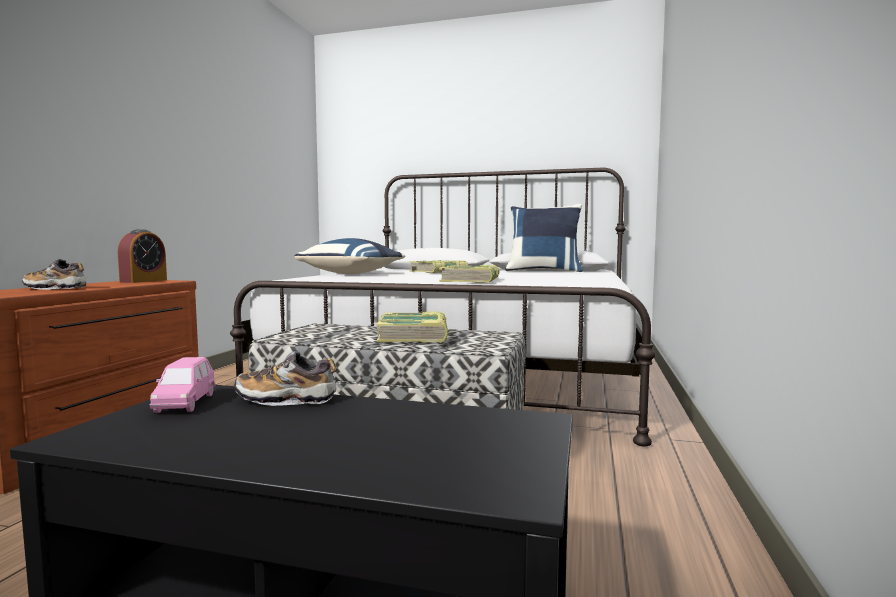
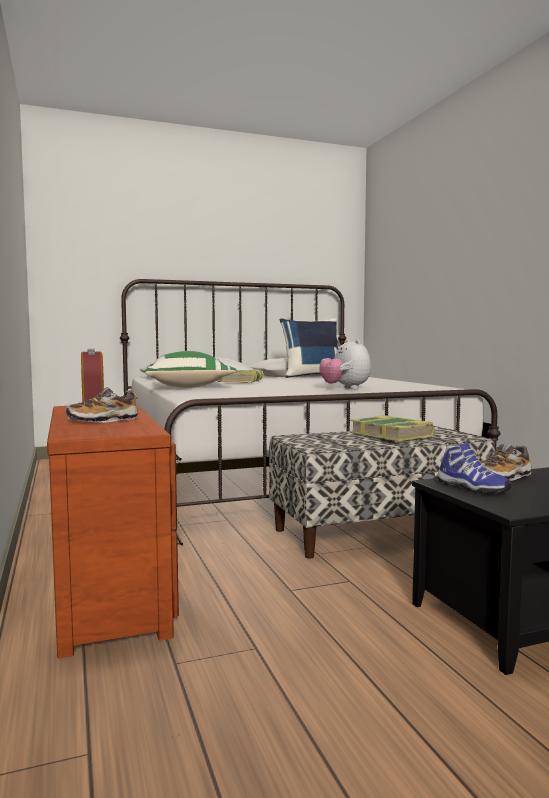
camera: 35 degrees left, 0 degrees up
(185, 403) = (471, 488): pink toy car -> shoe
(353, 274) = (189, 387): blue pillow -> green pillow
(470, 280) = (345, 388): book -> plush toy

